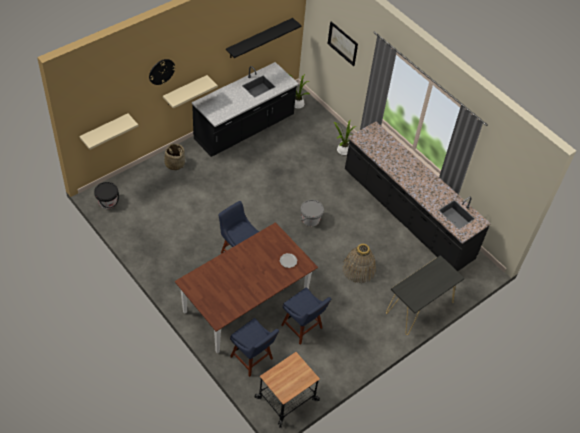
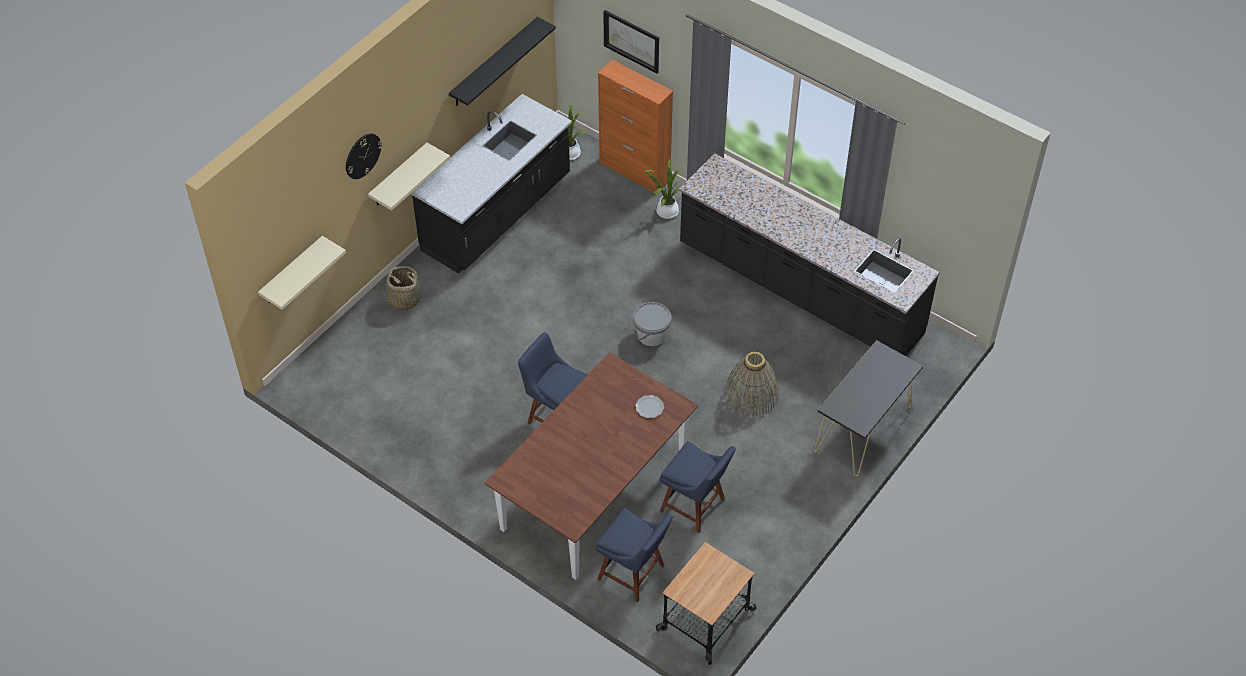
camera: 10 degrees left, 0 degrees up
(107, 202) = (317, 388): black bucket -> none
(332, 123) = (634, 171): none -> orange cabinet

